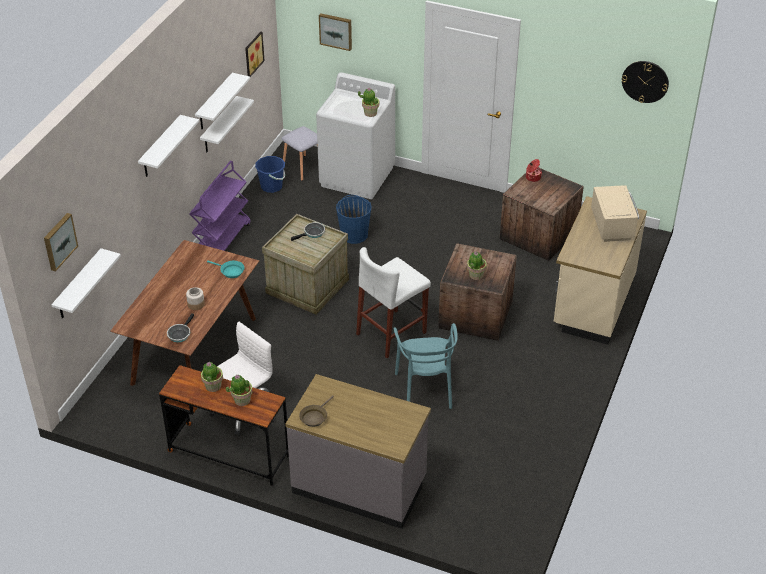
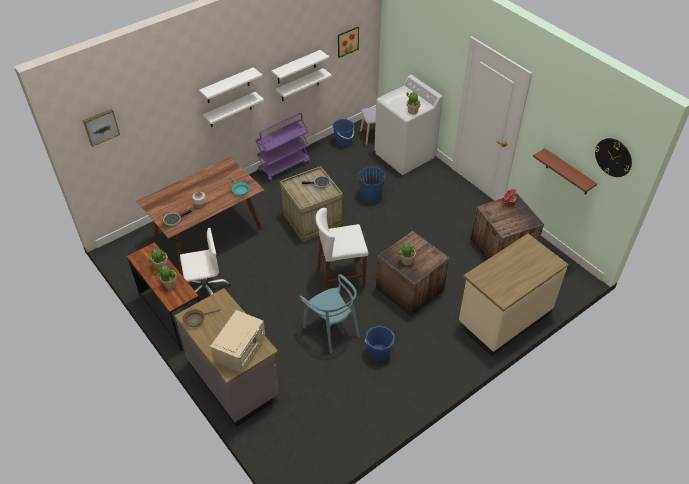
camera: 30 degrees right, 5 degrees up
(78, 285) = (122, 162): white shelf -> white shelf (230, 110)
(336, 31) = (413, 42): picture -> none
(425, 389) = (332, 330): turquoise chair -> turquoise chair turned 60 degrees counterclockwise
(494, 390) = (379, 352): none -> blue bucket
(591, 119) = (568, 173): none -> brown shelf
(612, 225) = (529, 265): beige microwave -> beige microwave (241, 350)

